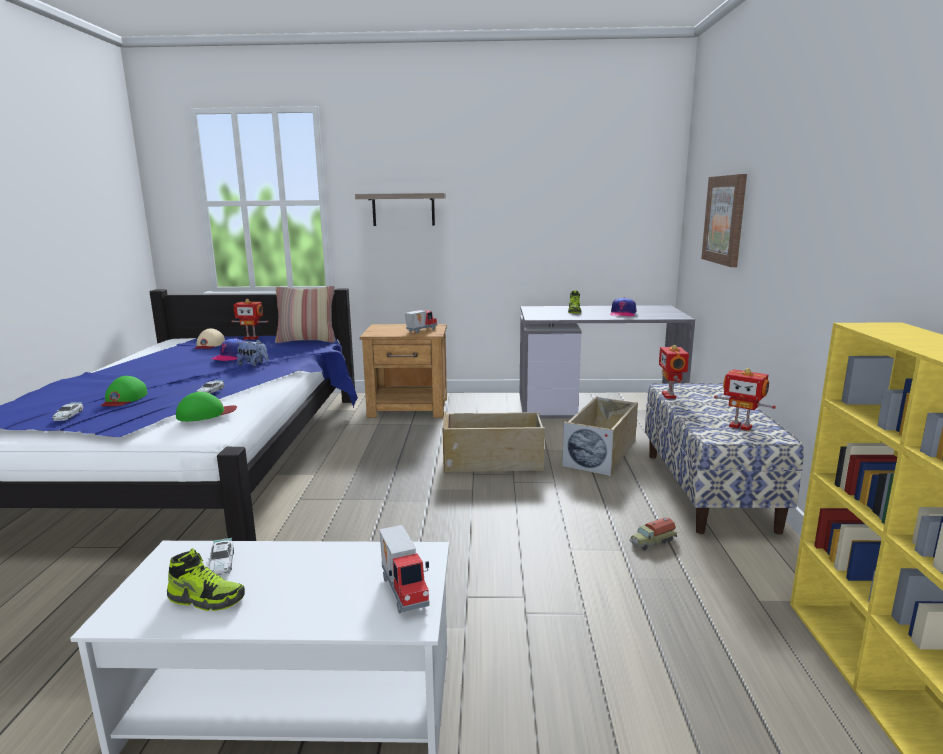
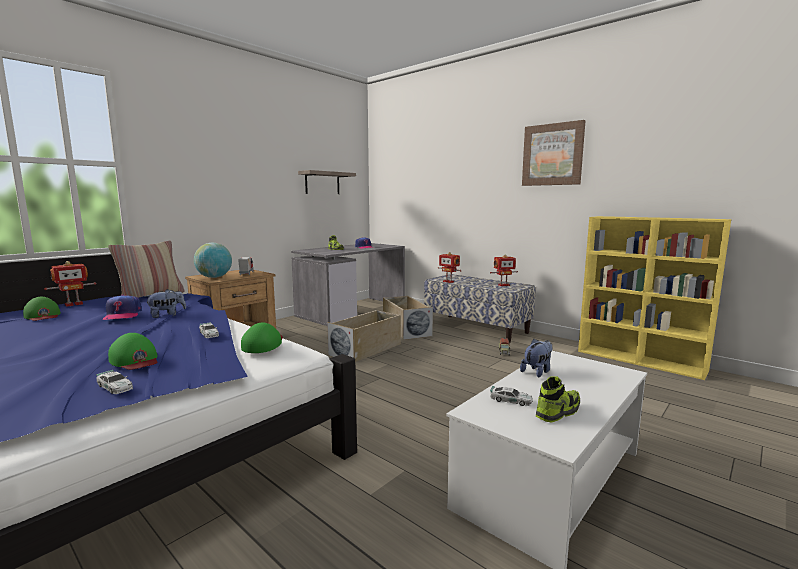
camera: 50 degrees left, 5 degrees down
(209, 345) = (42, 315): beige cap -> green cap
(339, 555) = (537, 371): none -> plush toy
(384, 330) = (214, 277): none -> globe
(403, 209) = (198, 175): shelf -> shelf (322, 183)
(406, 591) = (594, 367): toy truck -> none
(725, 219) = (426, 186): picture -> picture (552, 154)

